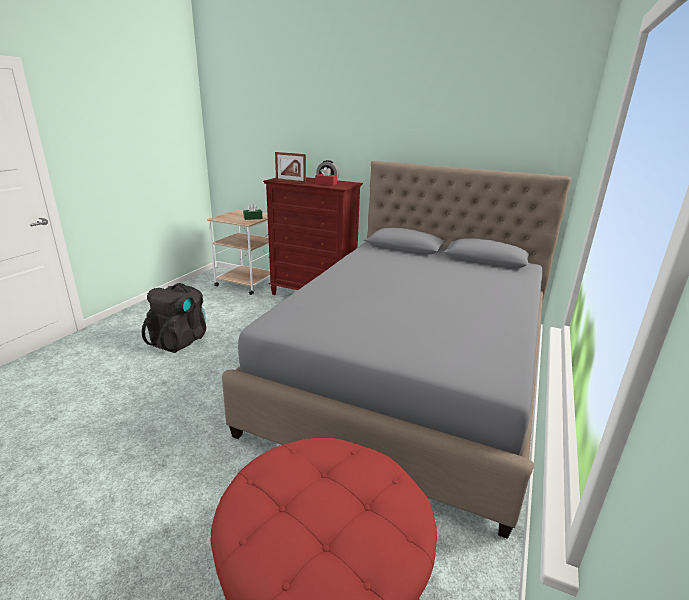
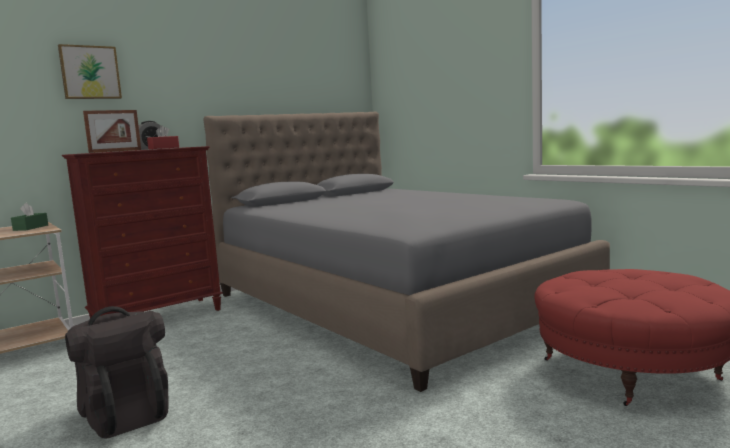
camera: 60 degrees left, 15 degrees down
(307, 119) = (90, 72): none -> picture

